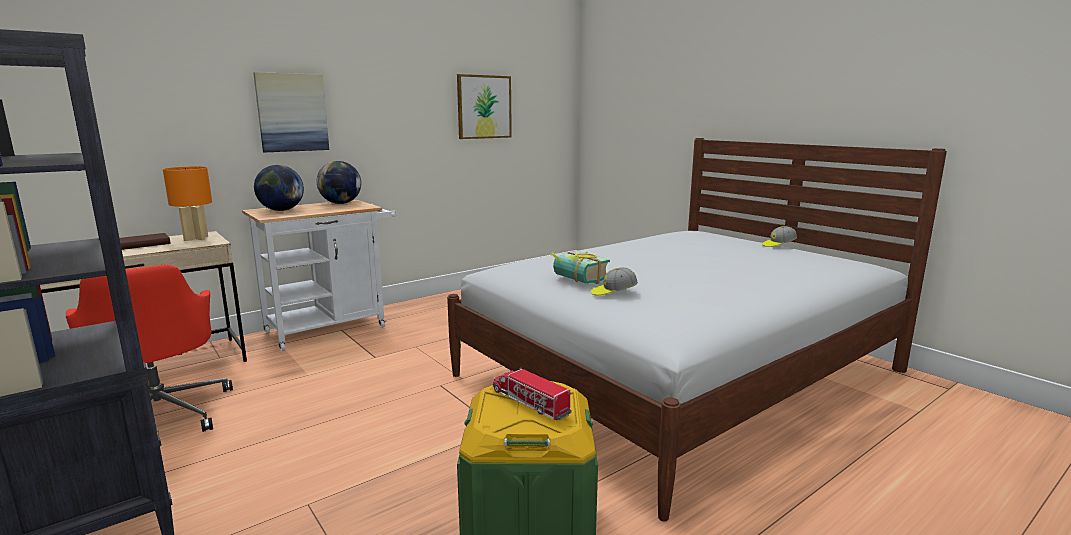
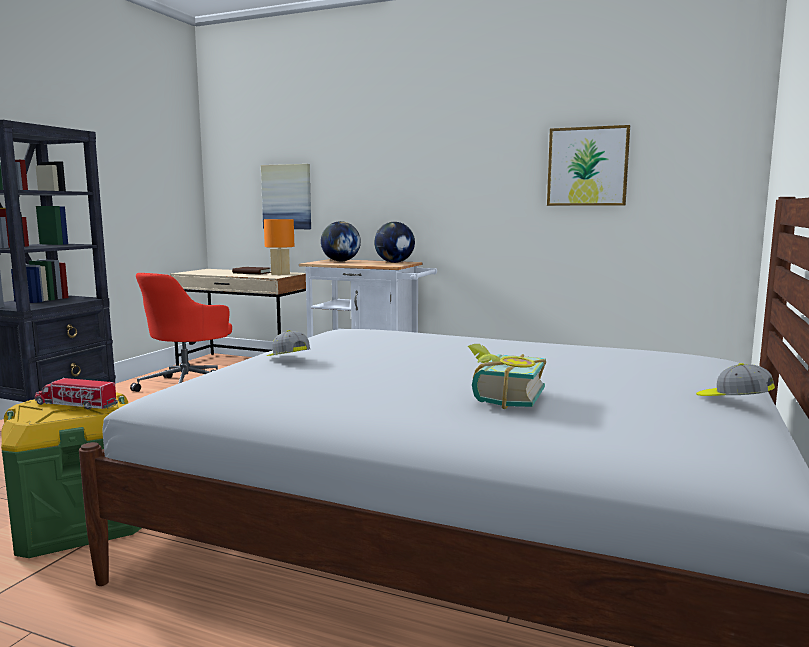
camera: 60 degrees right, 5 degrees down
(292, 112) = (375, 177): picture -> picture (287, 197)
(529, 402) = (76, 405): toy truck -> toy truck turned 90 degrees counterclockwise
(576, 280) = (319, 346): book -> book (500, 397)

